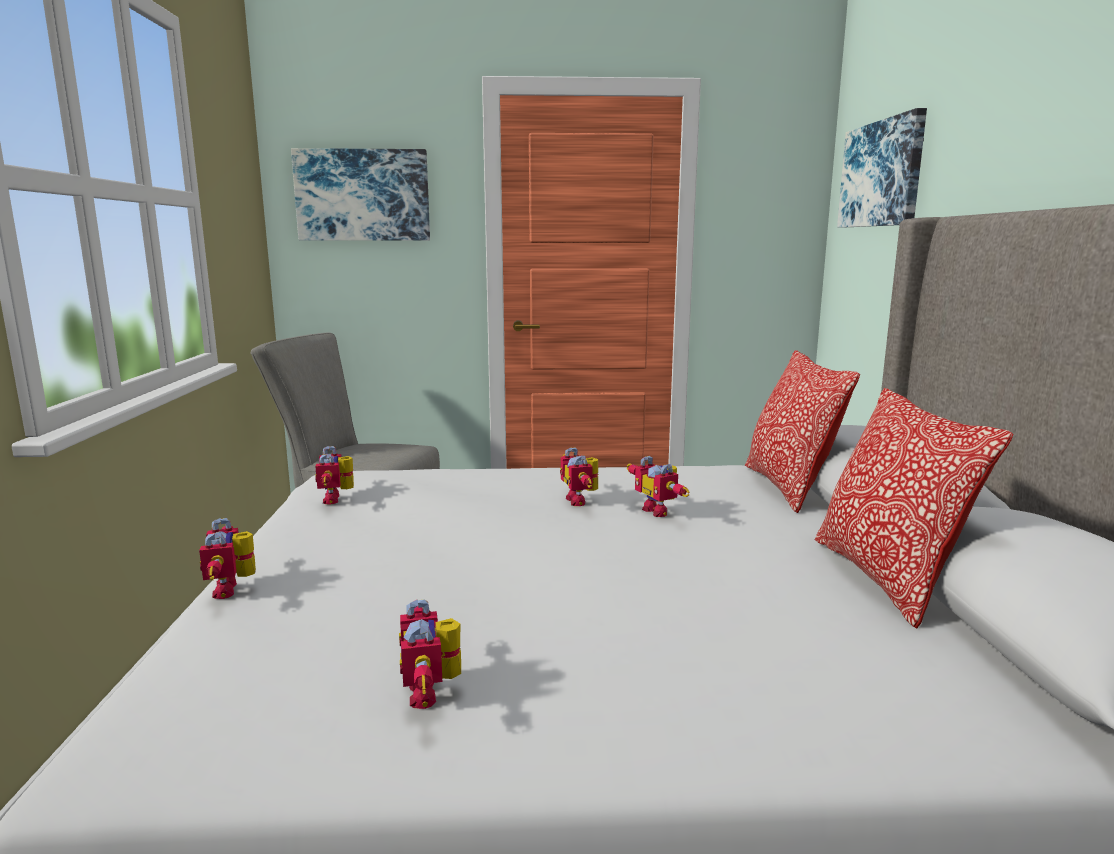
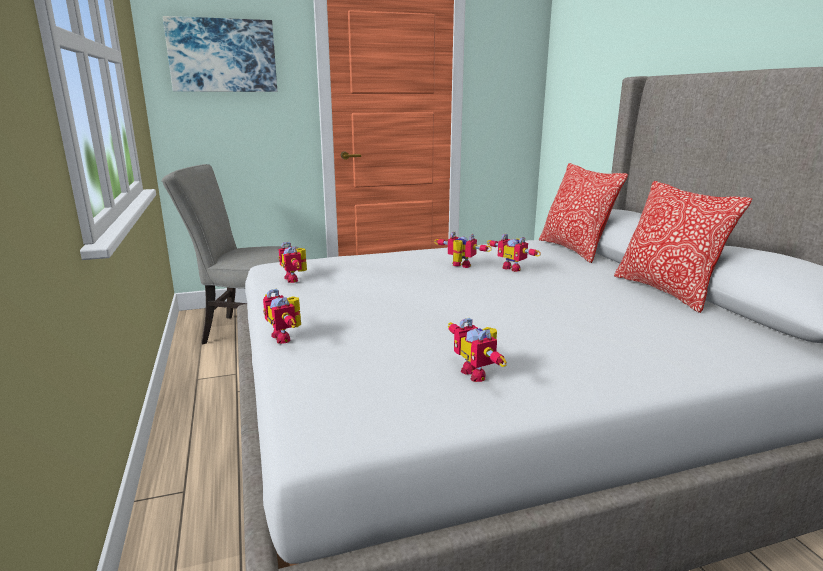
camera: 15 degrees left, 5 degrees up
(581, 500) = (460, 266): toy robot -> toy robot turned 150 degrees clockwise
(882, 174) = (592, 47): picture -> none

